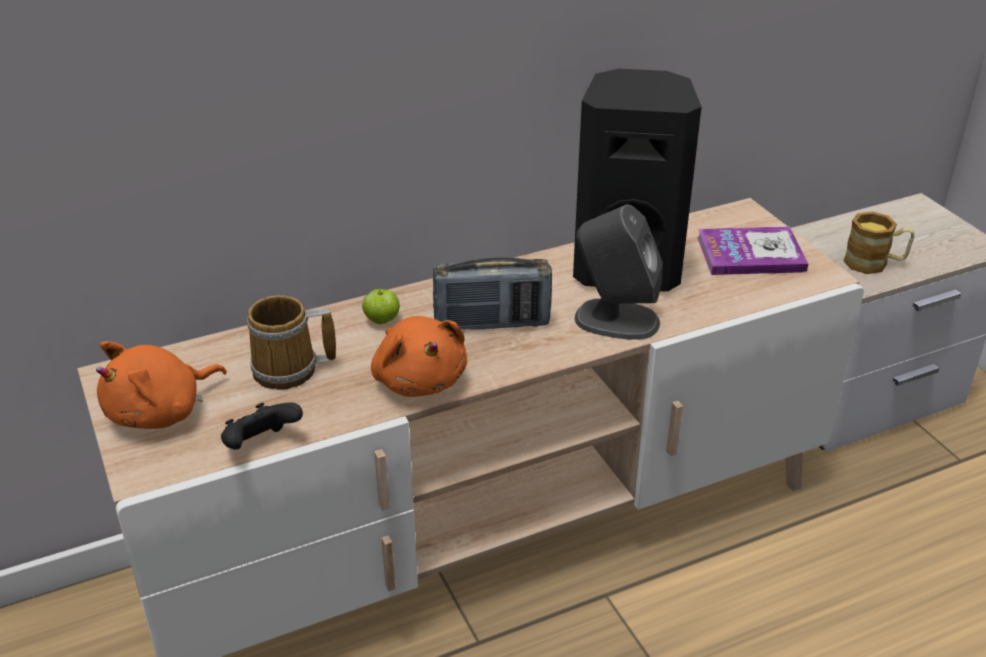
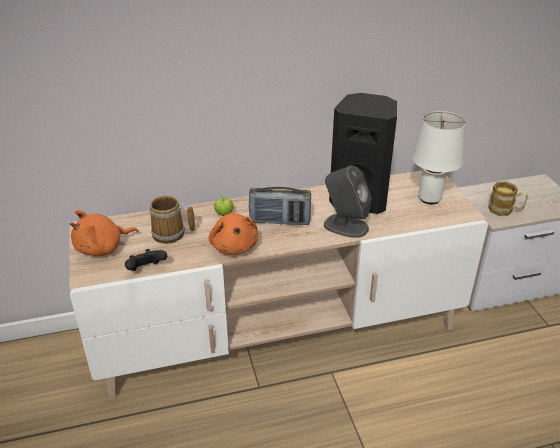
camera: 10 degrees right, 0 degrees up
(750, 254) = (429, 198): book -> white table lamp

